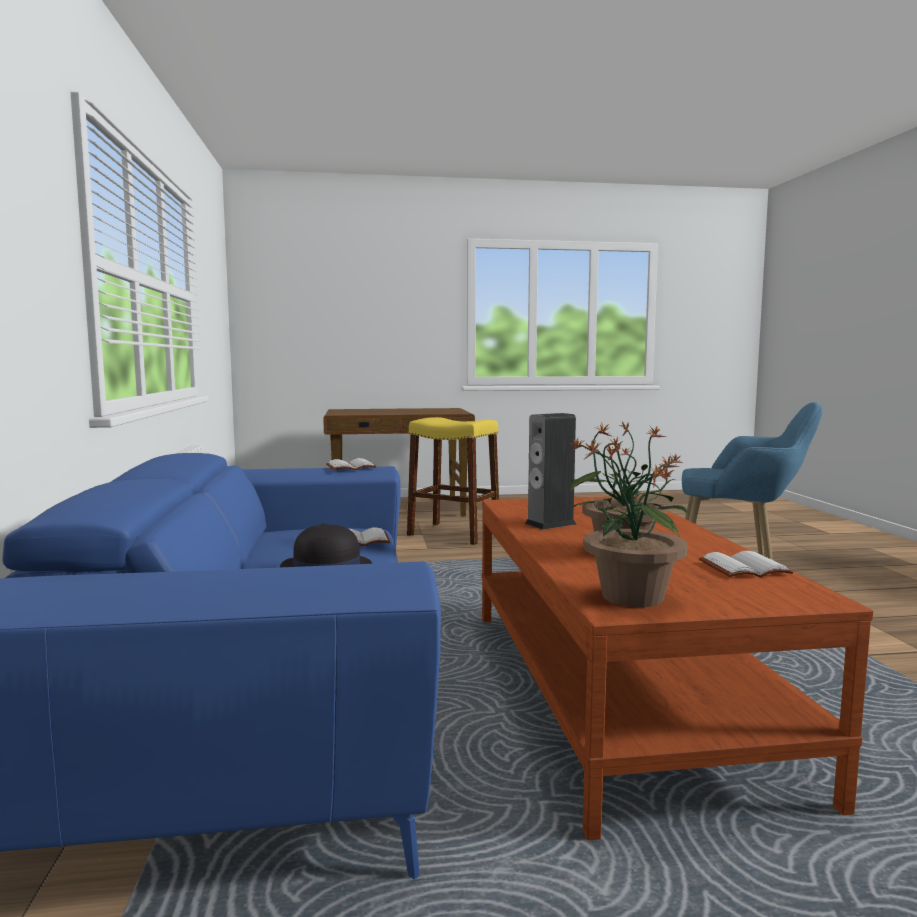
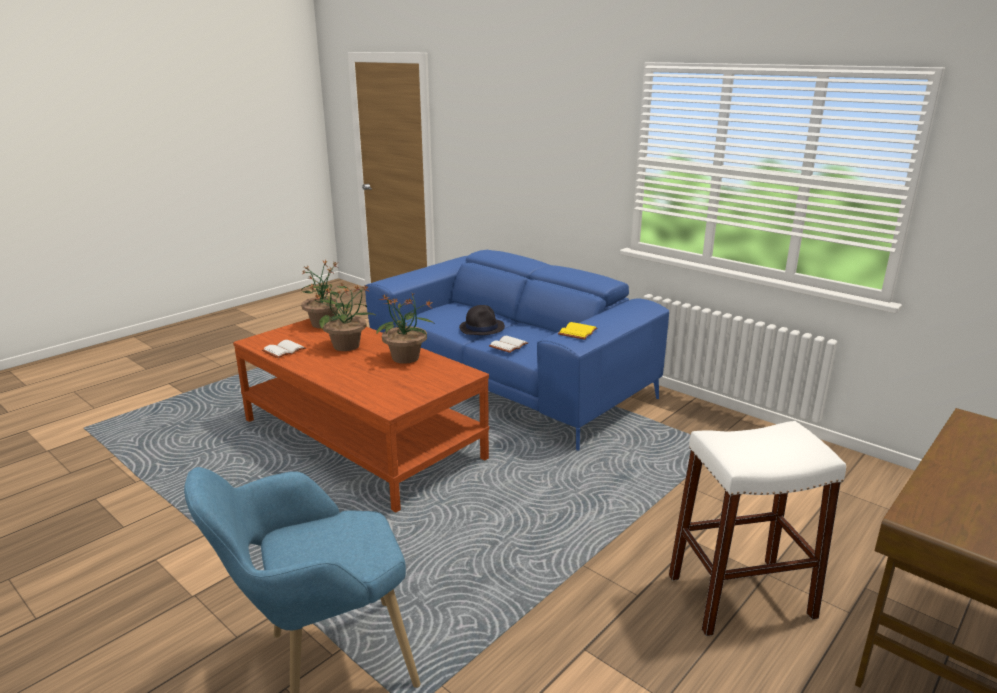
camera: 140 degrees right, 15 degrees up
(350, 467) = (577, 332): white book -> yellow book
(453, 534) = (741, 596): yellow stool -> white stool
(550, 524) = (406, 358): speaker -> potted plant

